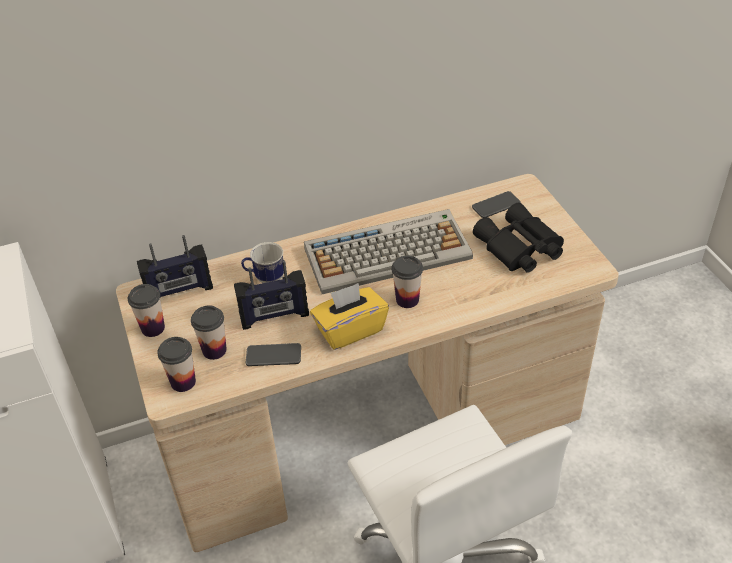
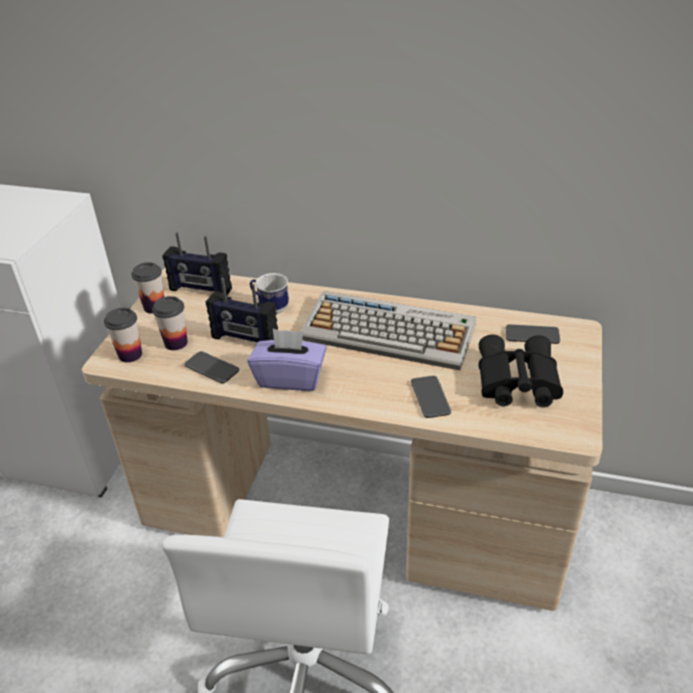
camera: 35 degrees right, 5 degrees down
(350, 330) = (290, 378): yellow tissue box -> purple tissue box
(407, 300) = (364, 377): cup -> none
(472, 291) = (430, 397): none -> phone

